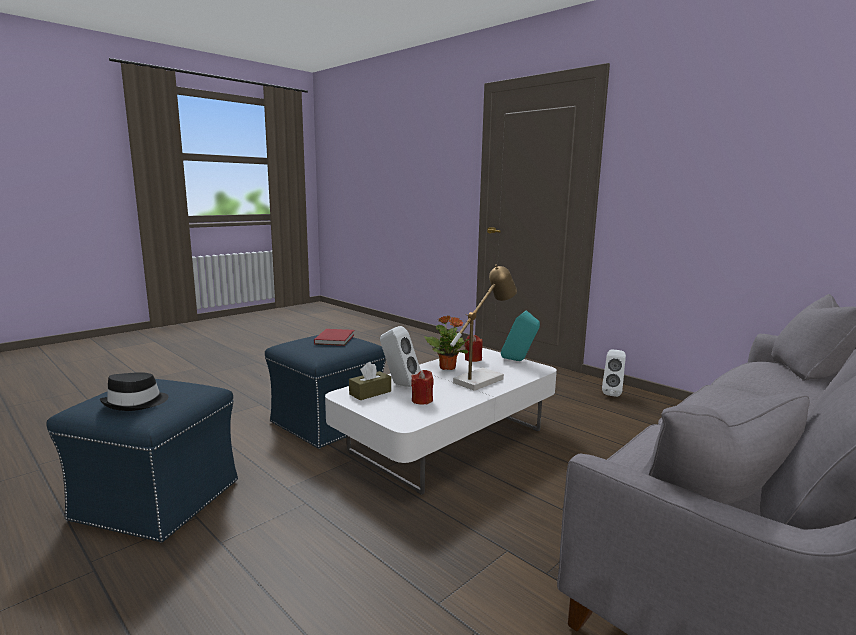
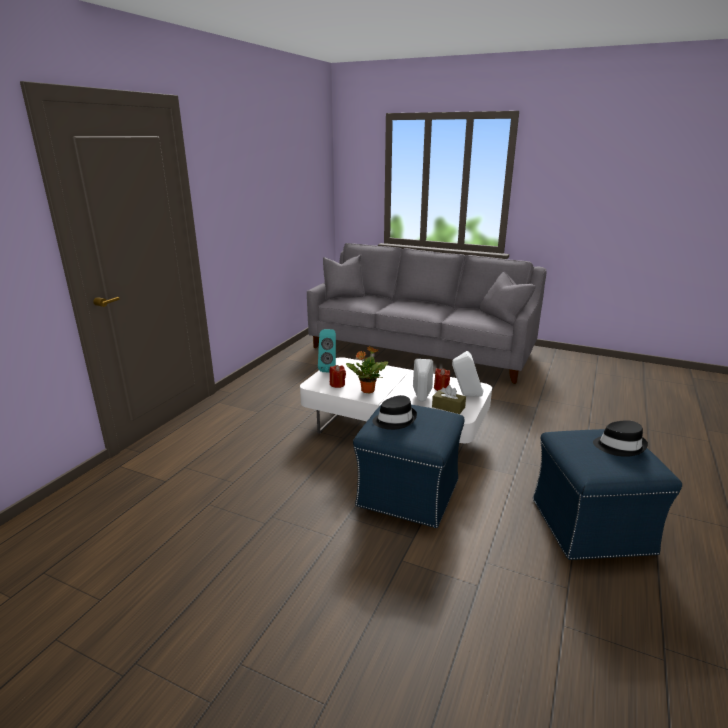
camera: 110 degrees left, 10 degrees up
(336, 339) = (394, 420): red book -> black hat
(482, 379) = (382, 376): table lamp -> none
(612, 393) = (263, 380): white speaker -> white speaker (466, 395)

